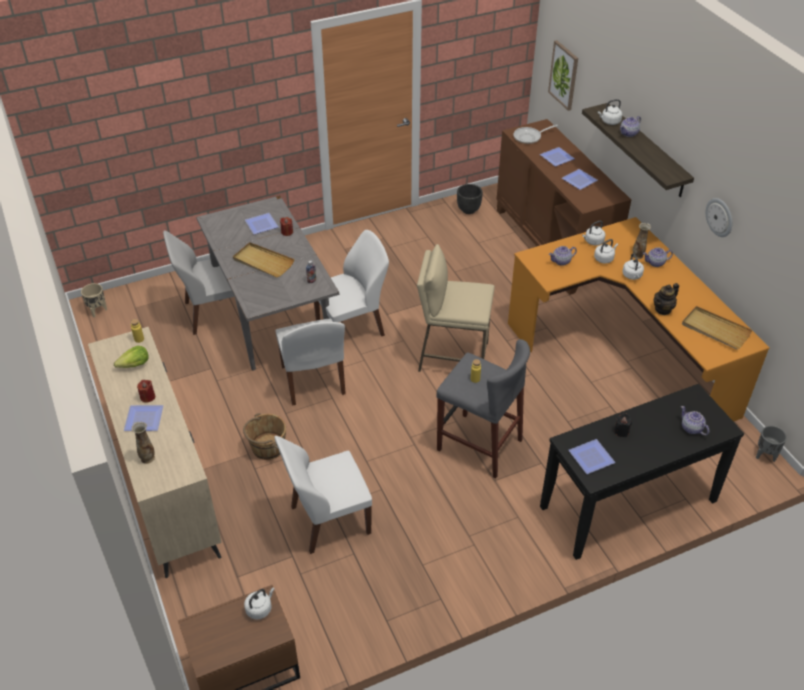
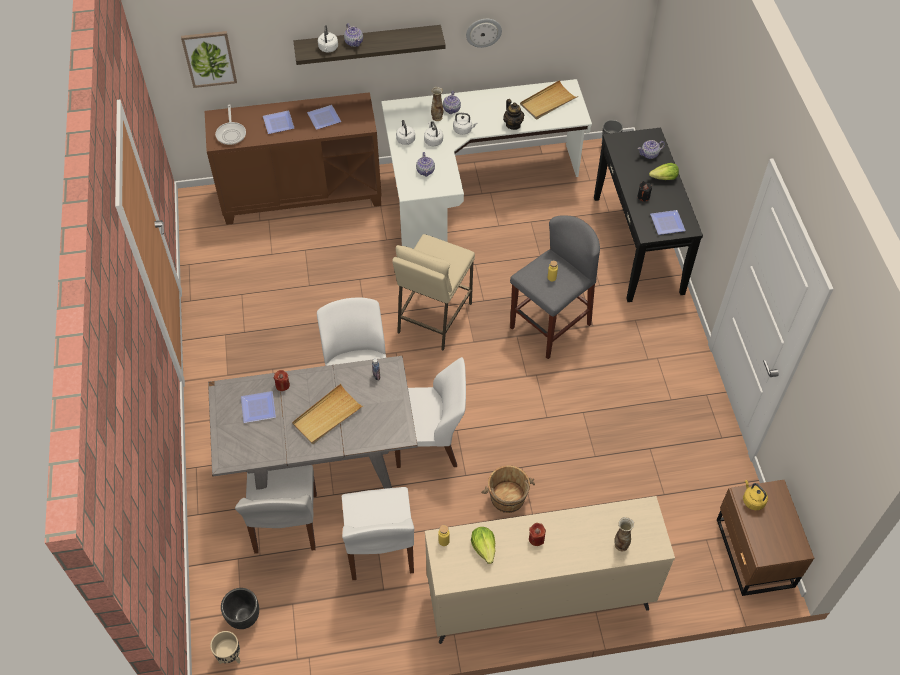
camera: 75 degrees left, 10 degrees up
(143, 418) = (566, 545): plate -> none
(260, 608) = (752, 500): white kettle -> yellow kettle
(328, 520) = (609, 462): white chair -> white chair (380, 550)
(468, 210) = (213, 248): black planter -> black planter (243, 617)
(625, 352) = (471, 191): orange desk -> white desk
(661, 446) = (664, 178): none -> lettuce

